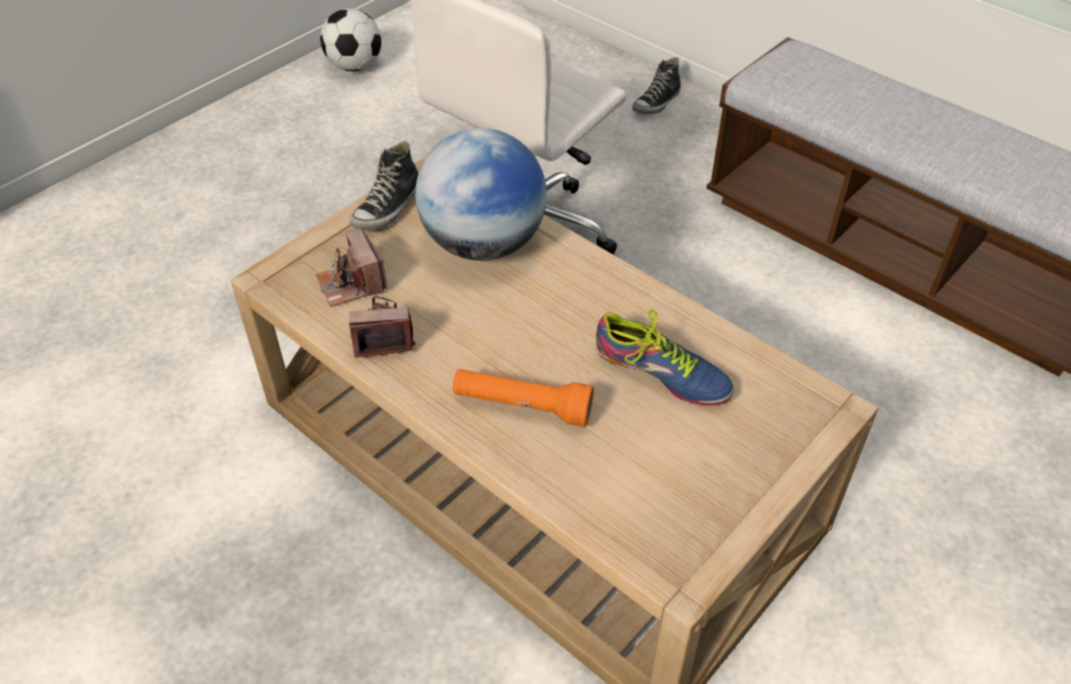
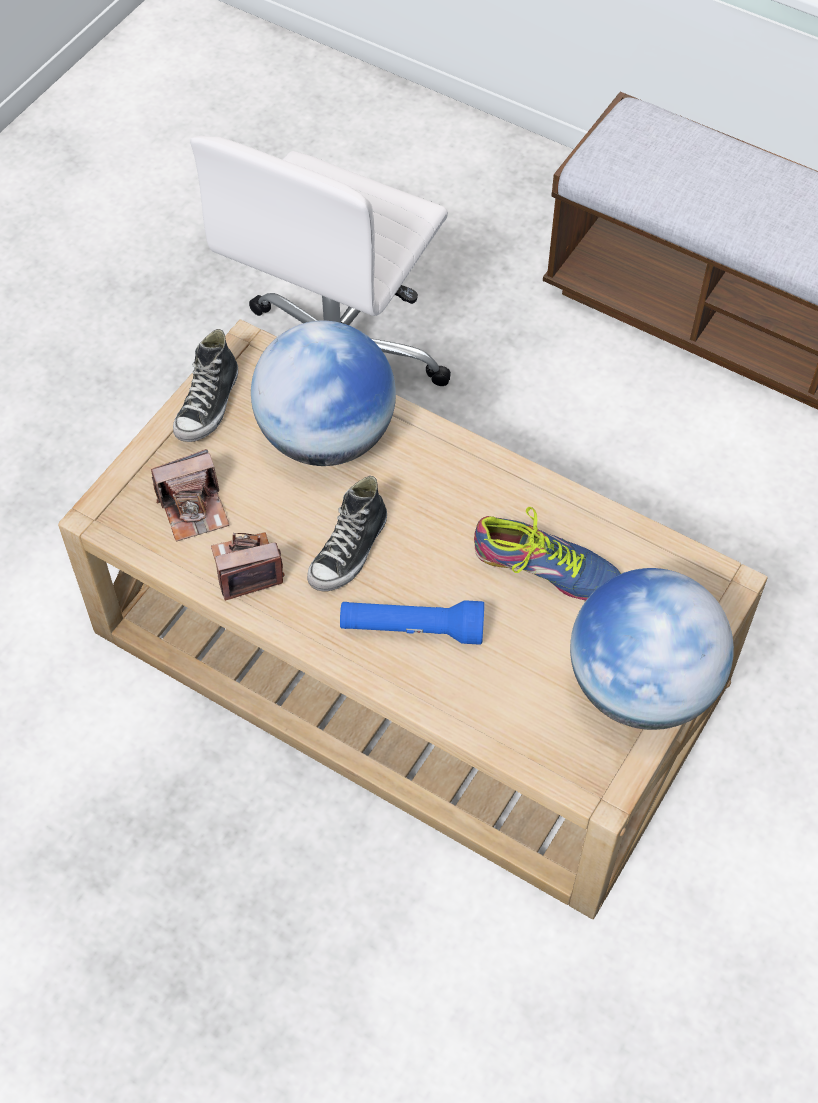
camera: 10 degrees left, 10 degrees up
(351, 284) = (194, 509): camera -> camera turned 75 degrees counterclockwise
(355, 66) = (68, 146): football -> none
(522, 406) = (412, 629): orange flashlight -> blue flashlight
(657, 103) = (462, 156): shoe -> shoe (349, 552)
(738, 488) = (641, 686): none -> globe

